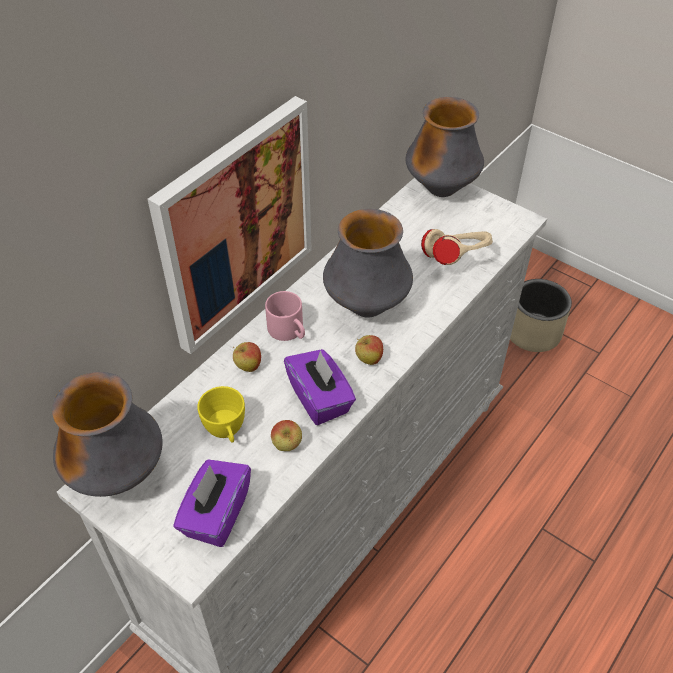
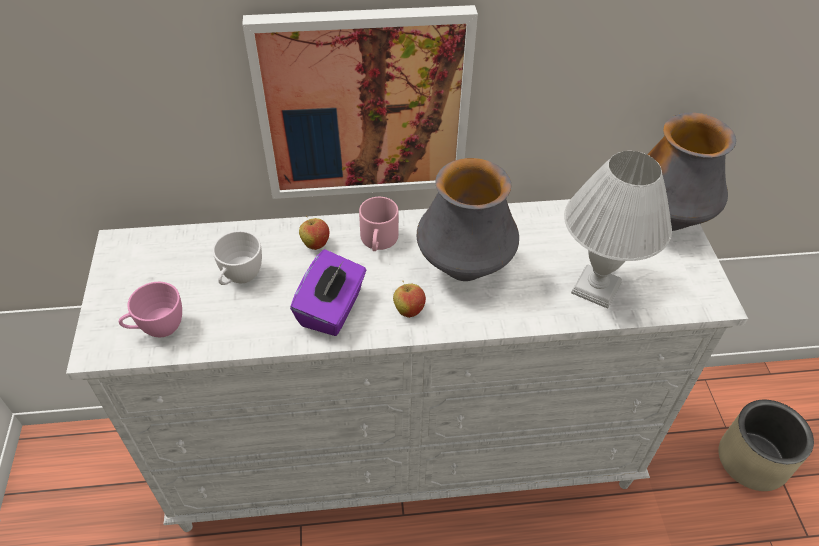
camera: 45 degrees right, 0 degrees up
(119, 475) = (142, 249): vase -> none
(216, 514) = (157, 328): purple tissue box -> pink cup
(226, 432) = (239, 278): yellow cup -> white cup
(287, 445) = (264, 323): apple -> none
(456, 260) = (596, 289): beige headphones -> white table lamp

